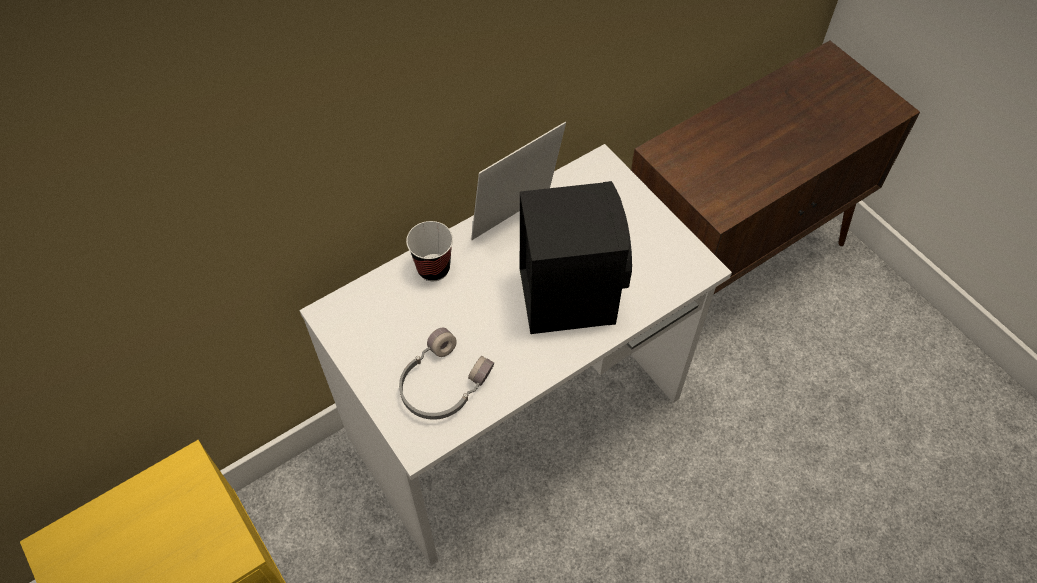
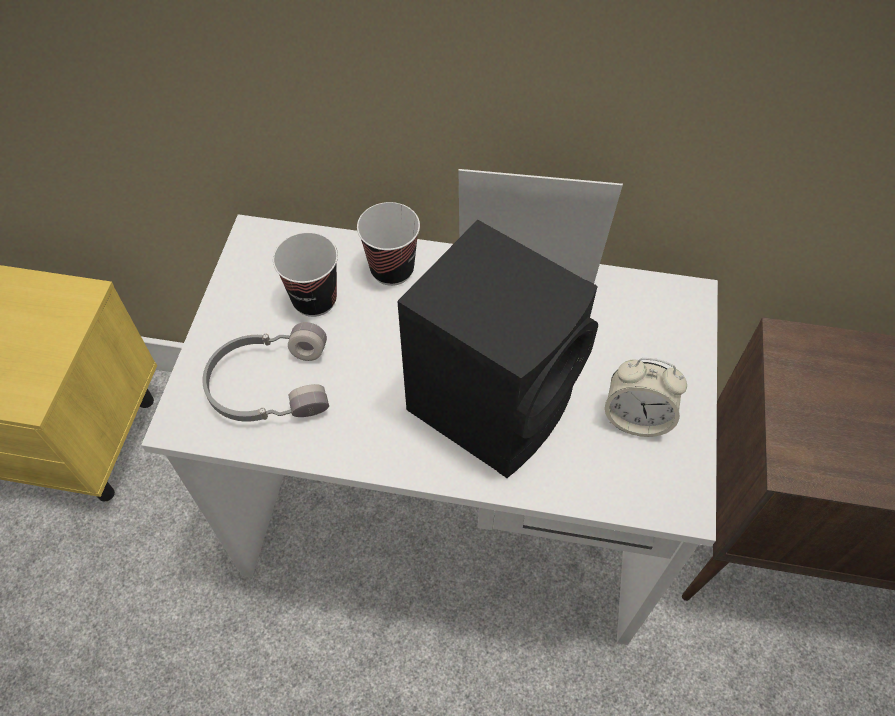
camera: 45 degrees right, 0 degrees up
(410, 320) = (314, 300): none -> cup
(641, 244) = (636, 417): none -> alarm clock

